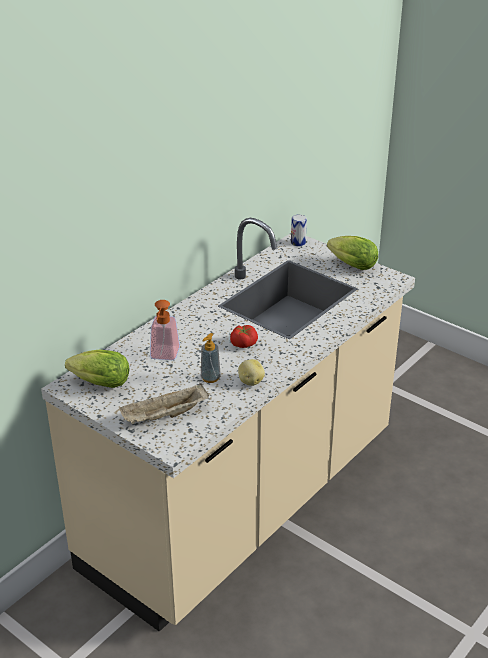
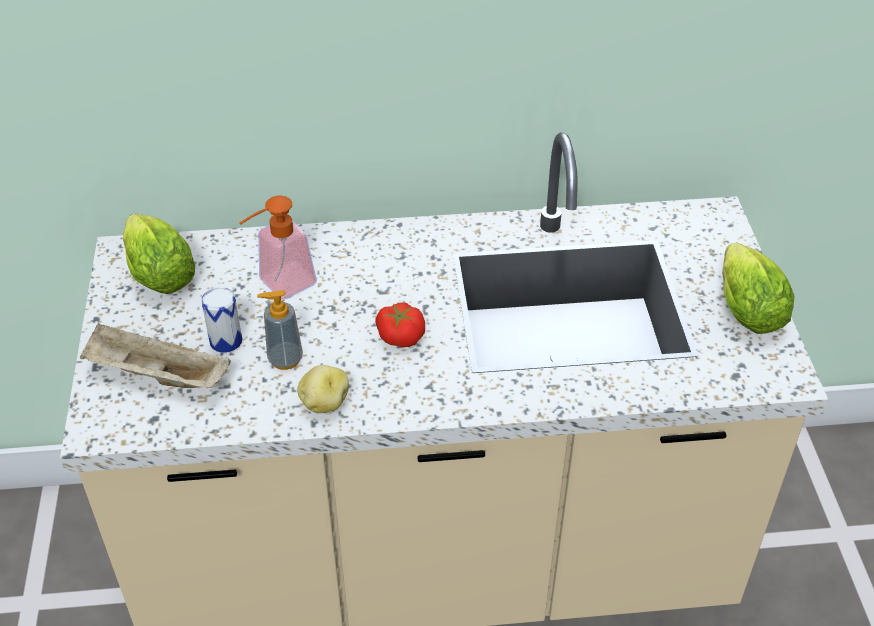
camera: 45 degrees right, 10 degrees up
(298, 242) = (714, 220): can -> can (226, 341)

